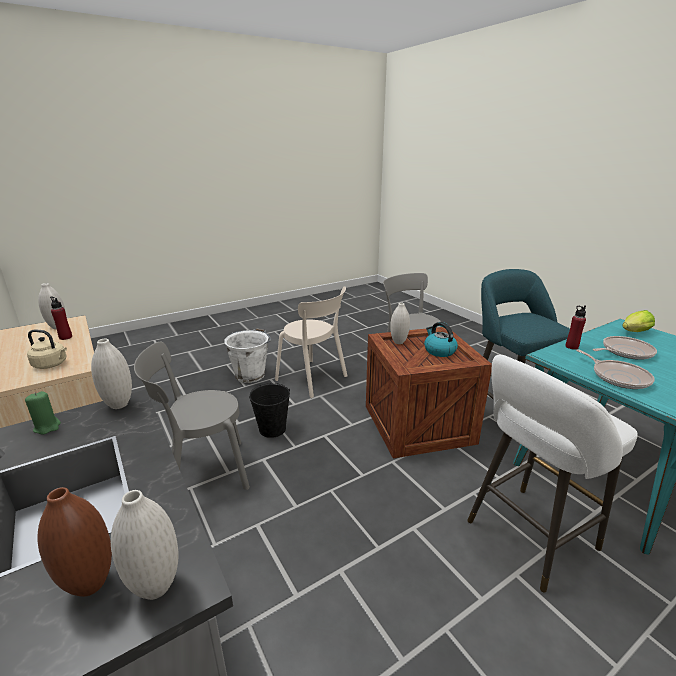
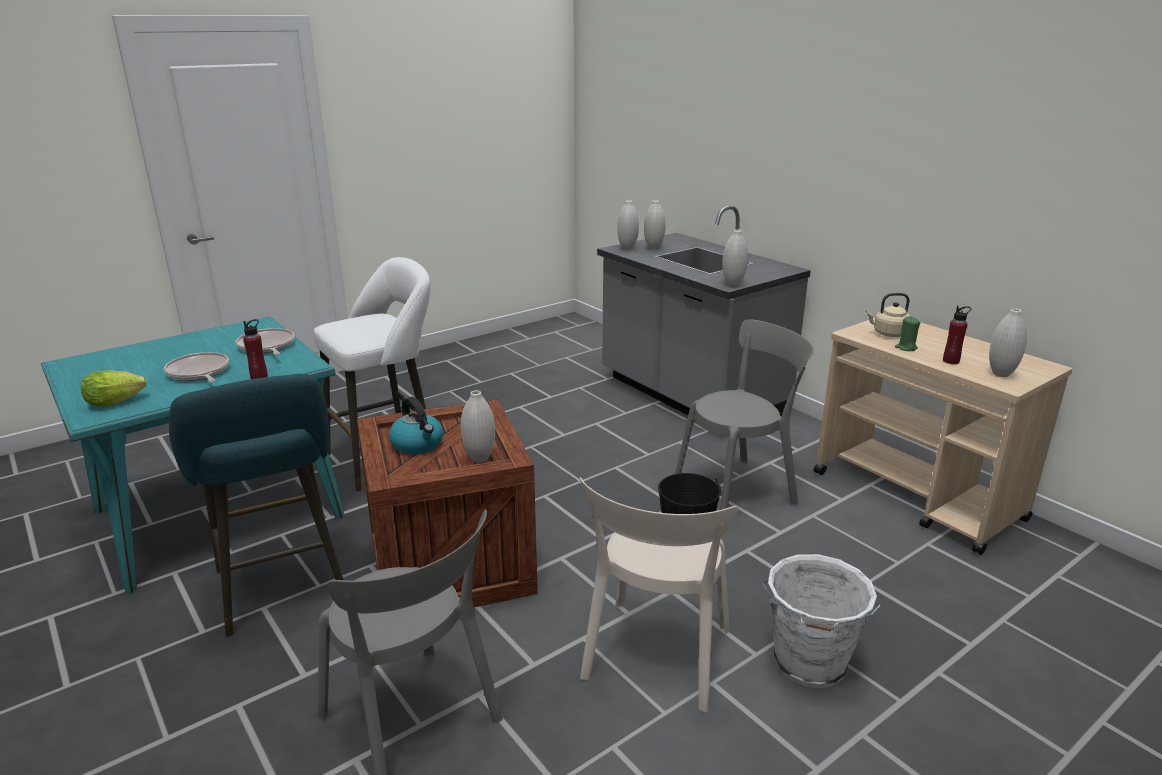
camera: 175 degrees right, 0 degrees up
(47, 427) = (761, 275): green candle -> green candle (906, 348)
(90, 584) = (653, 248): brown vase -> white vase
(314, 379) = (655, 659): beige chair -> beige chair turned 105 degrees counterclockwise
(624, 351) = (199, 373): frying pan -> frying pan turned 75 degrees clockwise

